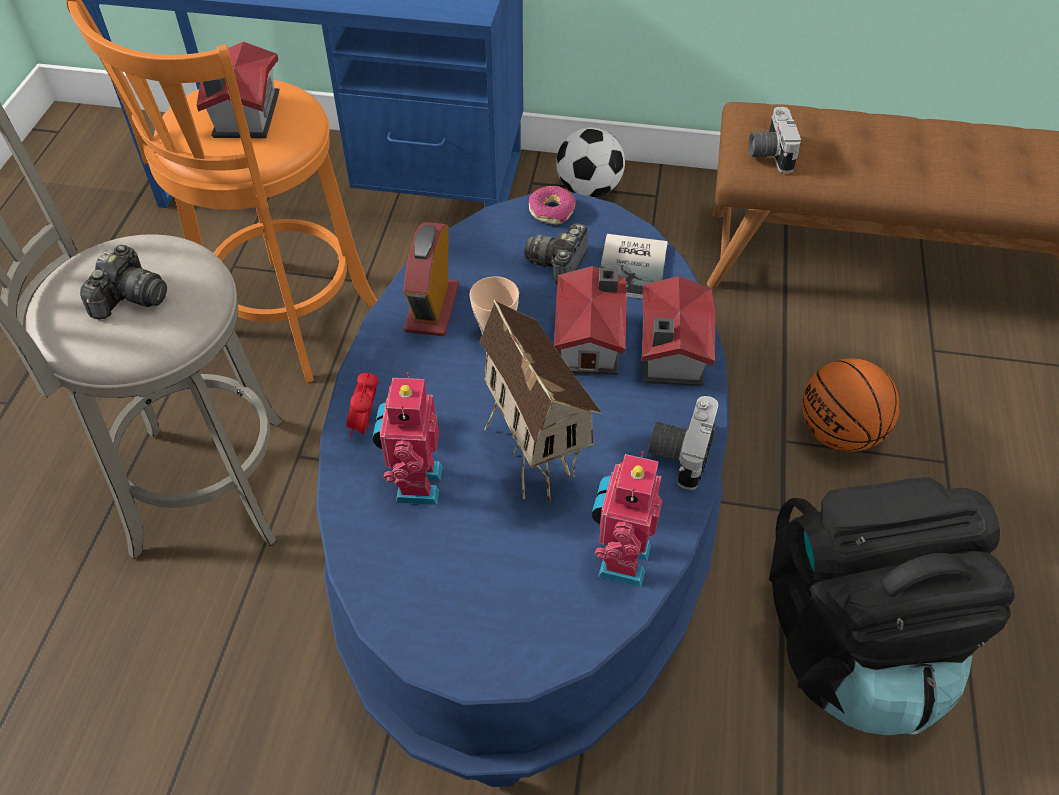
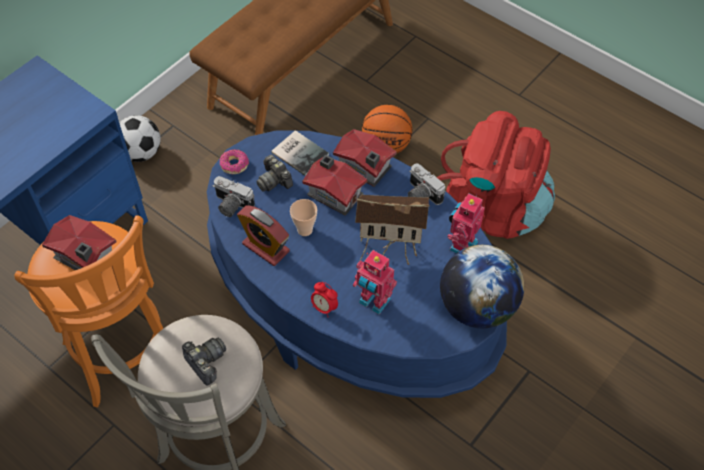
camera: 60 degrees left, 5 degrees up
(500, 646) = (477, 307): none -> globe
(620, 559) = (461, 245): toy robot -> toy robot turned 75 degrees clockwise
(768, 153) = (250, 58): camera -> camera (231, 205)
(852, 642) = (491, 209): black backpack -> red backpack

